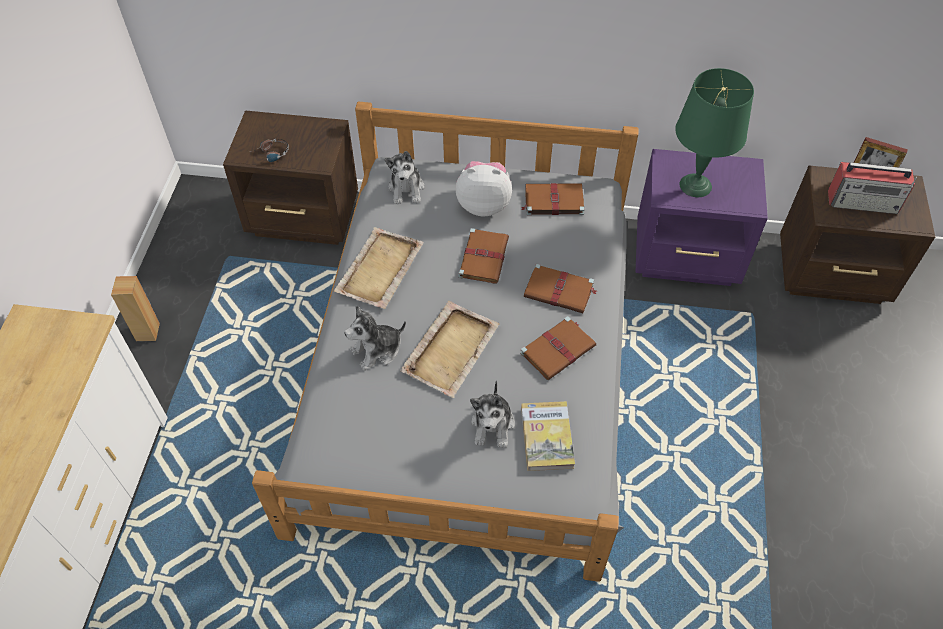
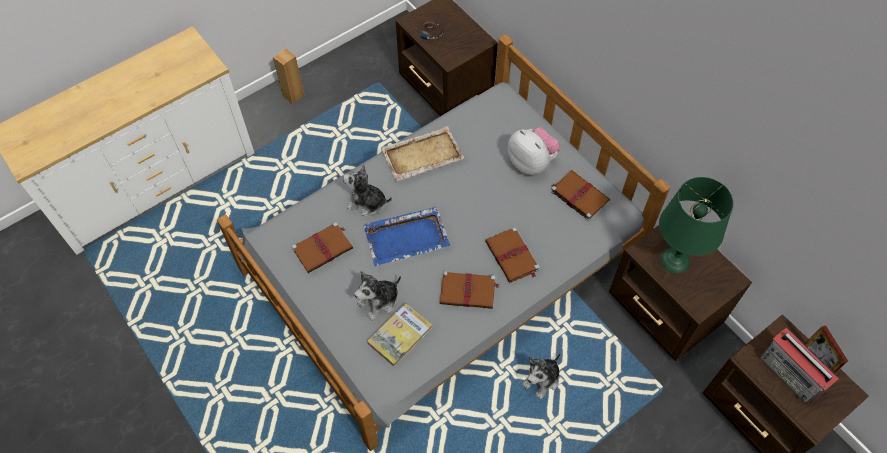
camera: 45 degrees right, 5 degrees up
(406, 189) = (495, 116): plush toy -> plush toy (542, 379)
(451, 349) = (407, 237): beige tray -> blue tray
(483, 257) = (491, 197): brown book -> brown book (323, 248)
(687, 258) = (663, 313): purple nightstand -> brown nightstand

